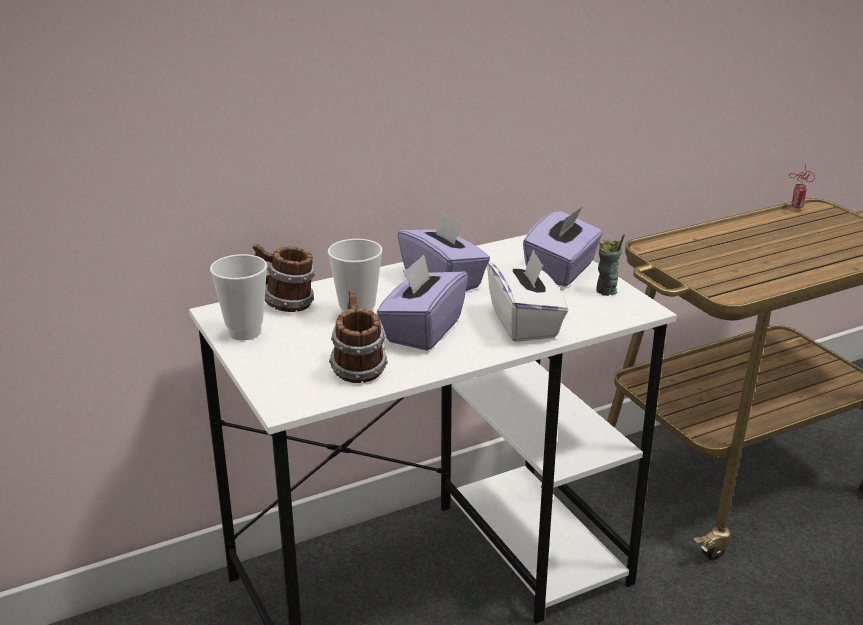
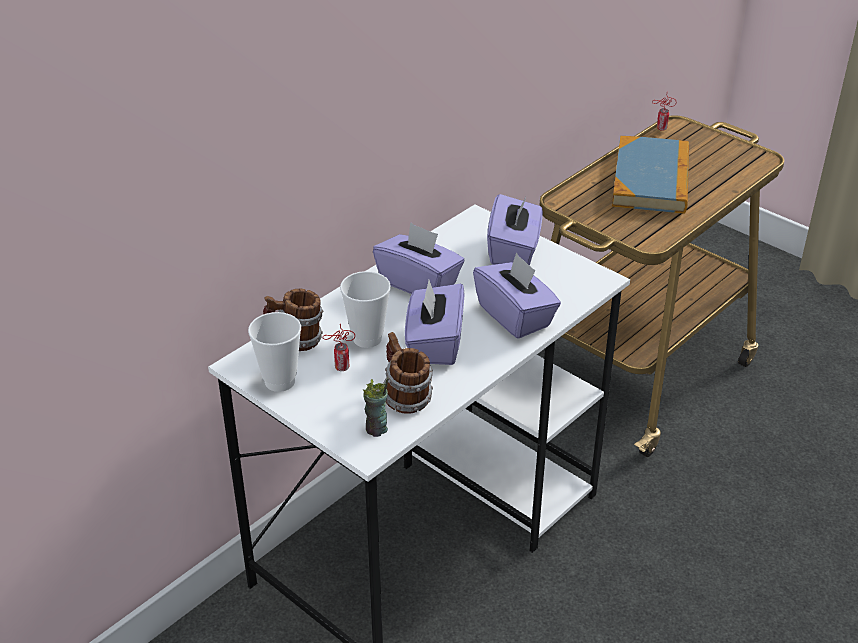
camera: 20 degrees left, 10 degrees up
(312, 332) = (340, 367): none -> can
(525, 323) = (515, 316): white tissue box -> purple tissue box
(606, 291) = (562, 266): cup -> cup (376, 429)
(760, 244) = (651, 179): none -> book

